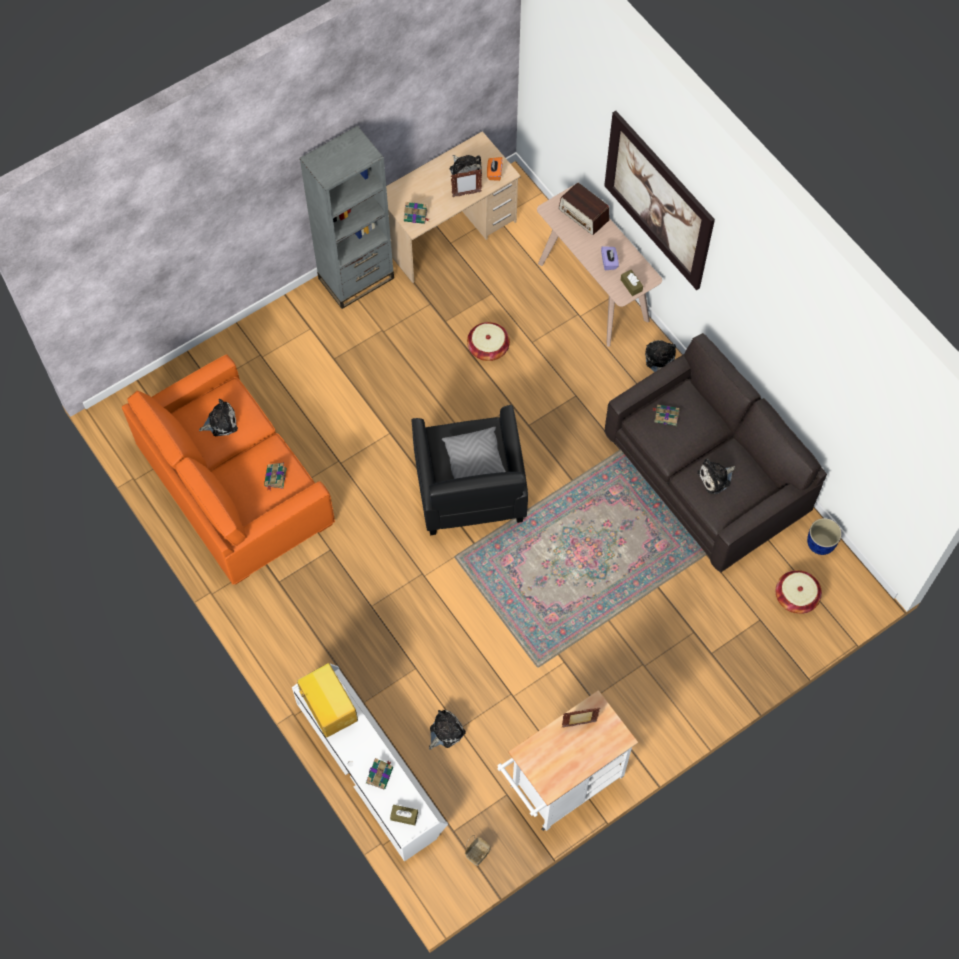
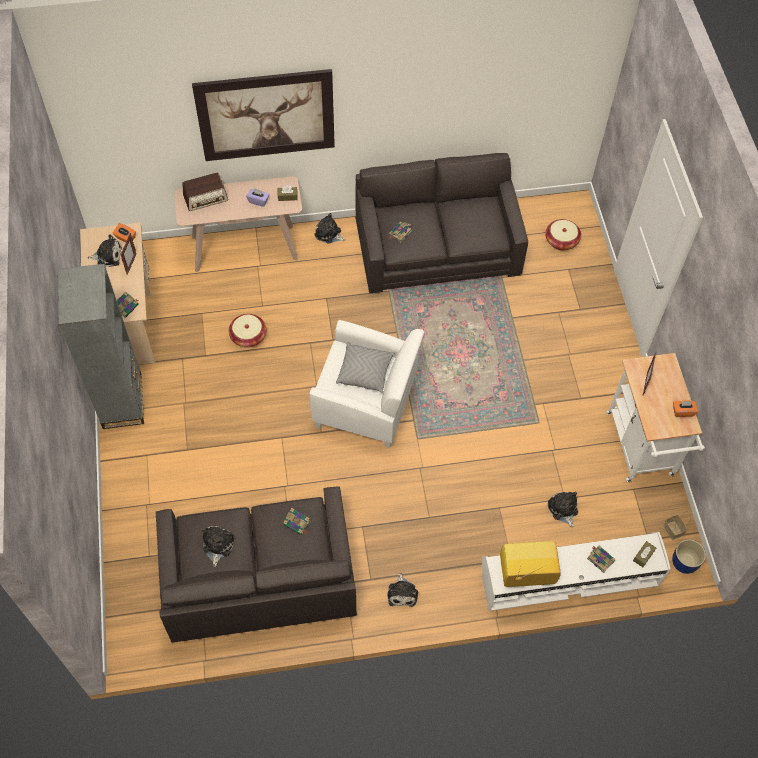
camera: 65 degrees left, 5 degrees down
(234, 484) = (259, 577): orange sofa -> grey sofa
(469, 491) = (366, 403): black armchair -> white armchair
(564, 776) = (683, 411): none -> orange tissue box
(716, 478) = (467, 227): plush toy -> plush toy (402, 593)
(821, 543) = (528, 208): blue planter -> blue planter (684, 562)

